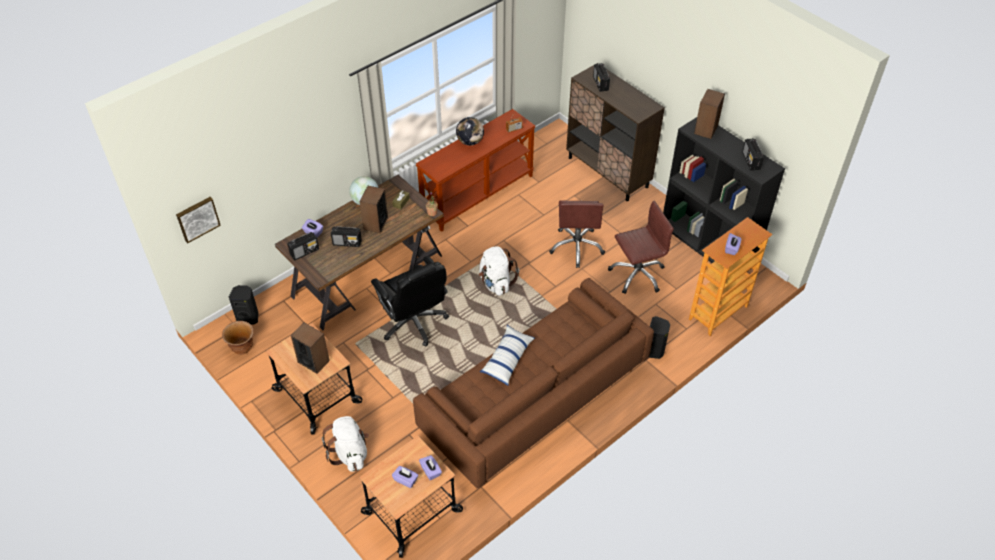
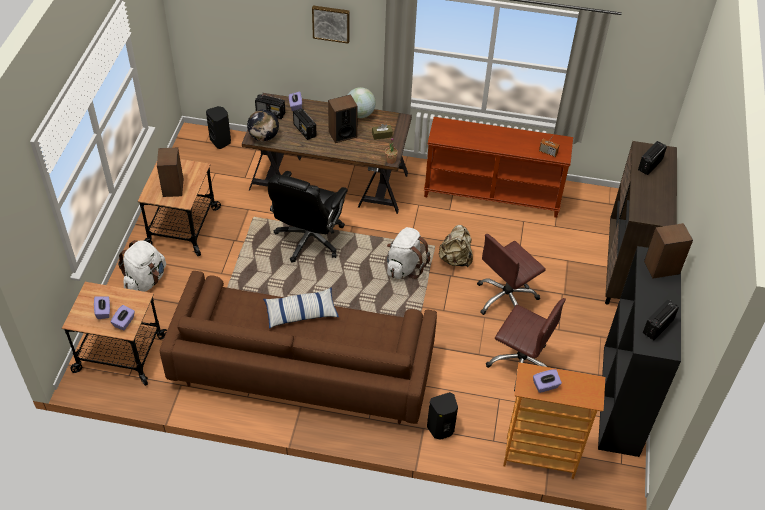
camera: 50 degrees right, 0 degrees up
(197, 218) = (202, 22): picture -> picture (331, 23)
(242, 347) = (190, 156): brown planter -> none
(470, 142) = (498, 134): globe -> globe (264, 137)
(516, 251) = (455, 259): none -> beige backpack

